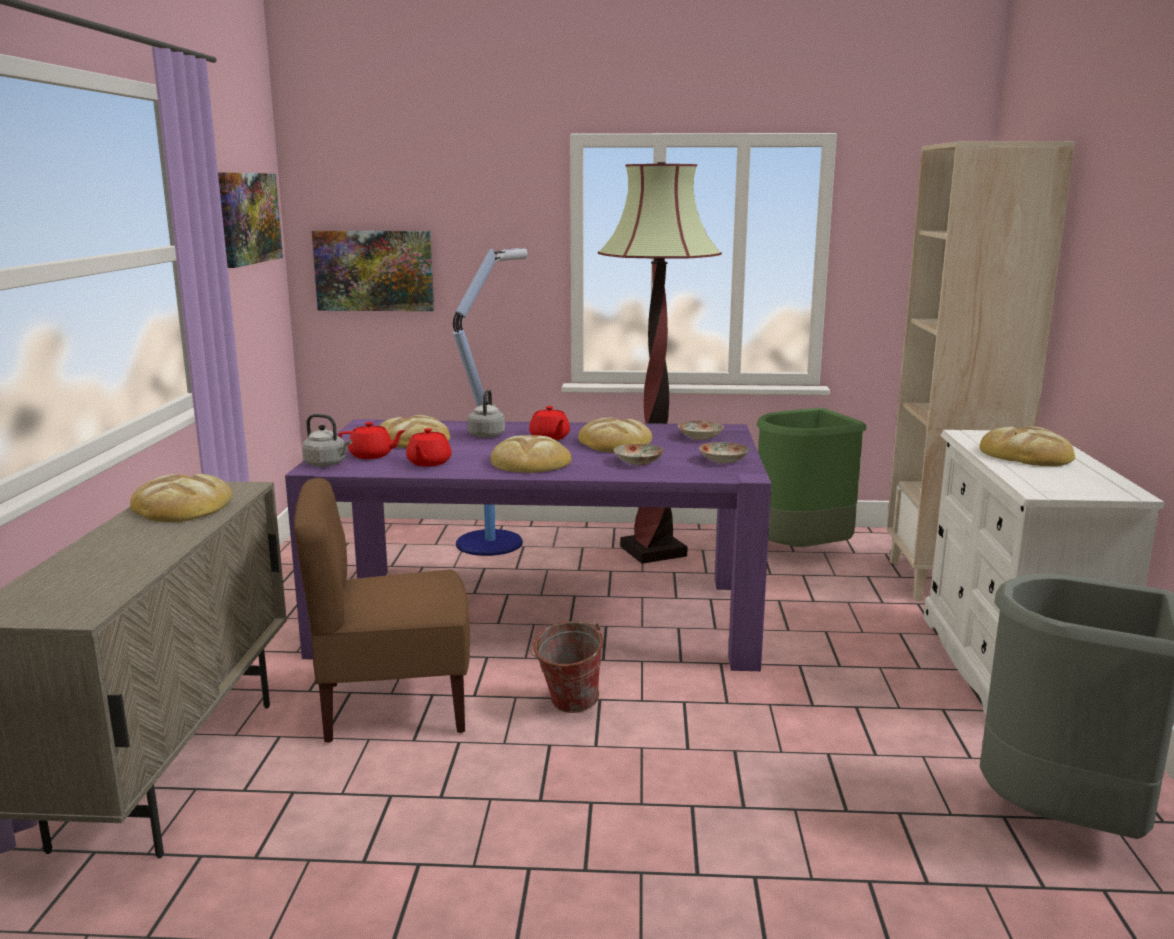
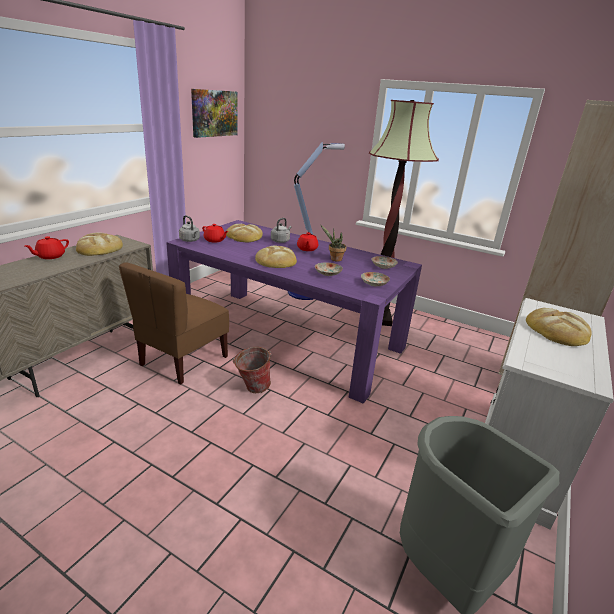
camera: 25 degrees right, 10 degrees up
(374, 270) = (279, 146): picture -> none
(393, 706) = (183, 361): brown chair -> brown chair turned 75 degrees counterclockwise
(428, 463) = (231, 250): red teapot -> red teapot (50, 256)
(615, 442) = (334, 259): bread -> potted plant
(801, 552) = (456, 341): green trash can -> none

